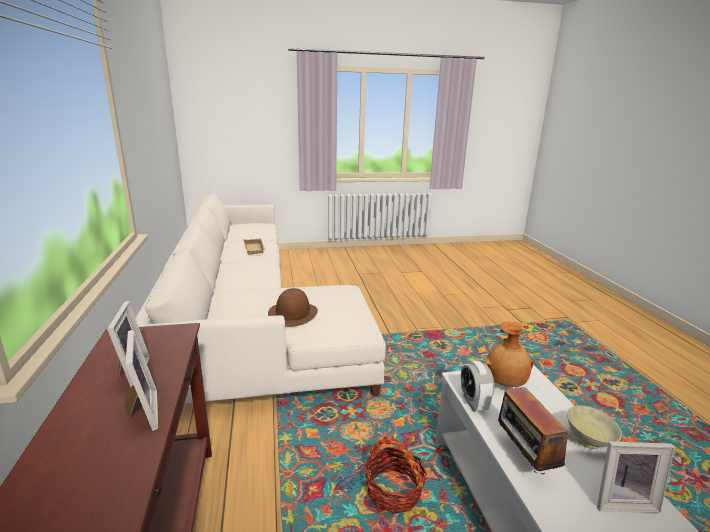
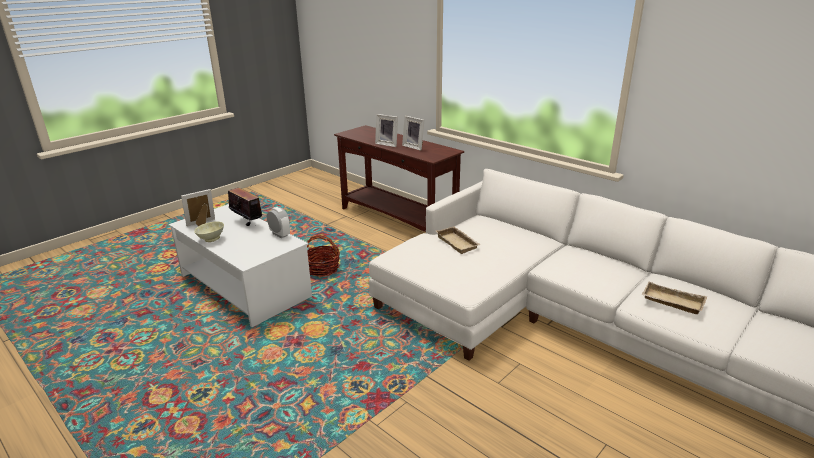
camera: 145 degrees right, 5 degrees up
(293, 313) = (458, 243): brown hat -> beige tray
(505, 383) = (262, 250): brown vase -> none

